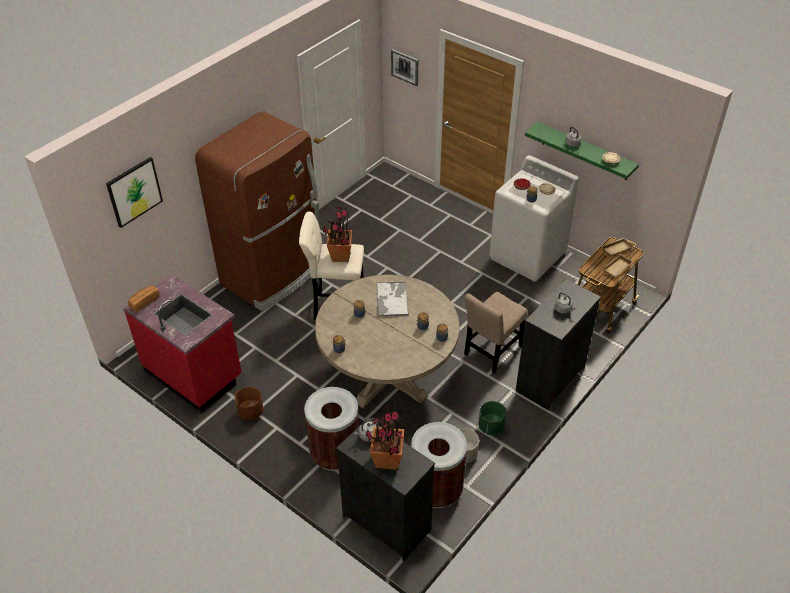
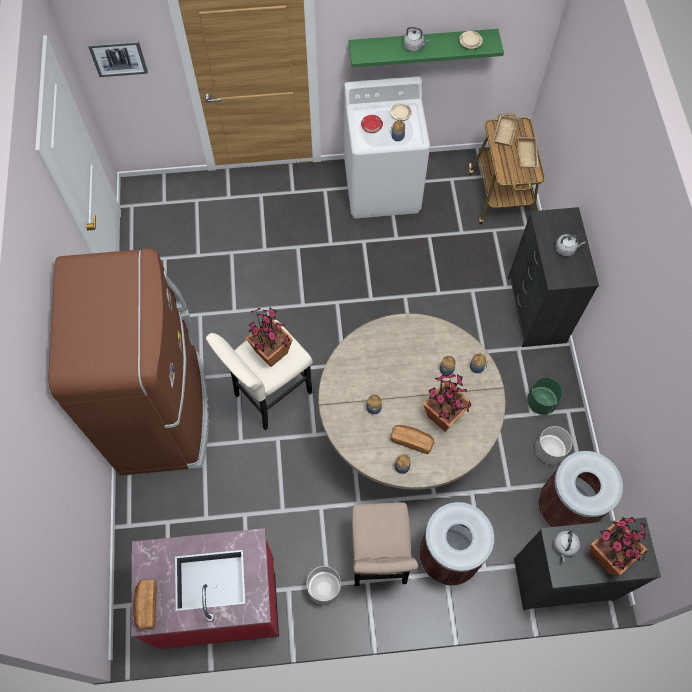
camera: 45 degrees left, 20 degrees up
(134, 191) = (39, 510): picture -> none
(250, 412) = (324, 589): brown planter -> grey planter
(360, 342) = (411, 440): none -> bread
(392, 299) = (384, 363): tray -> none
(392, 345) = (443, 416): none -> potted plant
(492, 352) = (462, 322): beige chair -> beige chair (379, 556)

